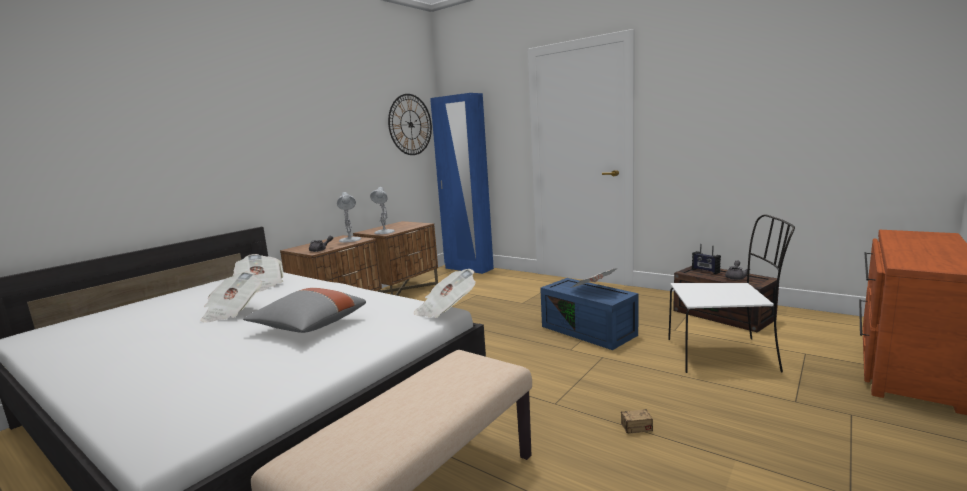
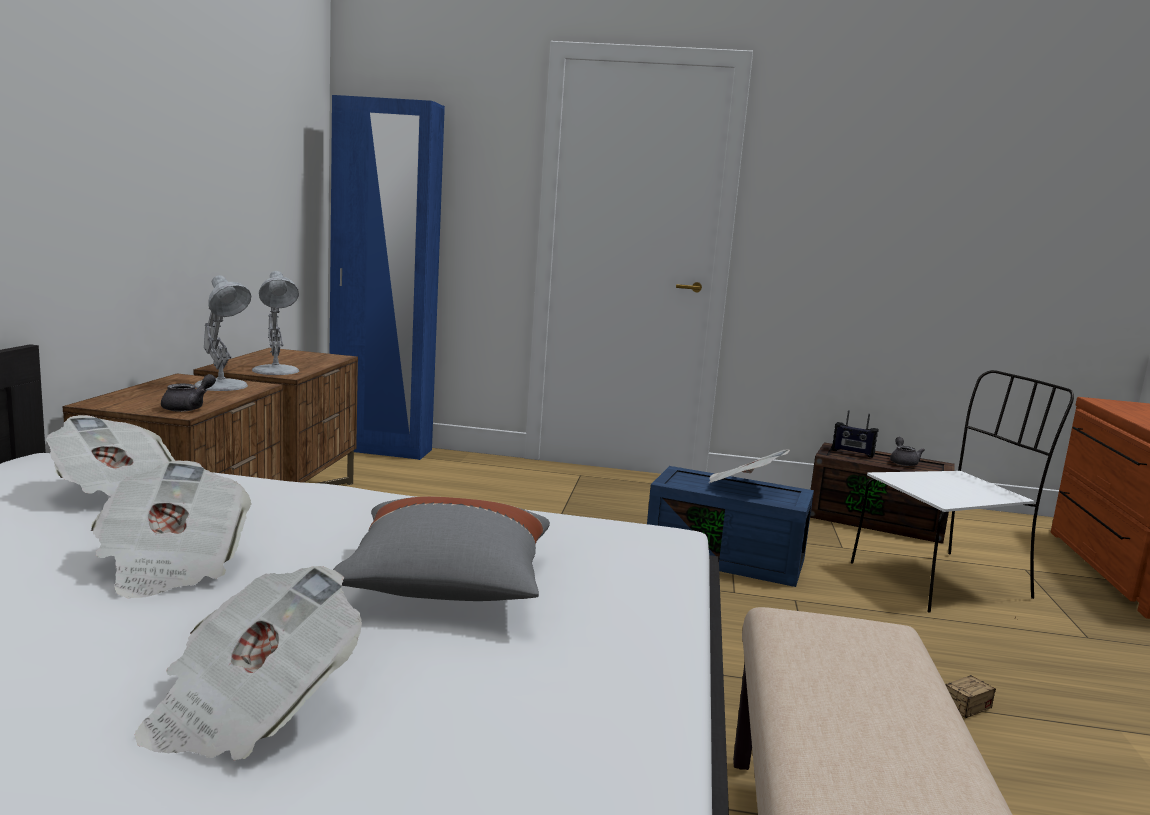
camera: 30 degrees left, 0 degrees up
(410, 124) = (290, 143): wall clock -> none
(446, 309) = (674, 532): newspaper -> newspaper (250, 709)

